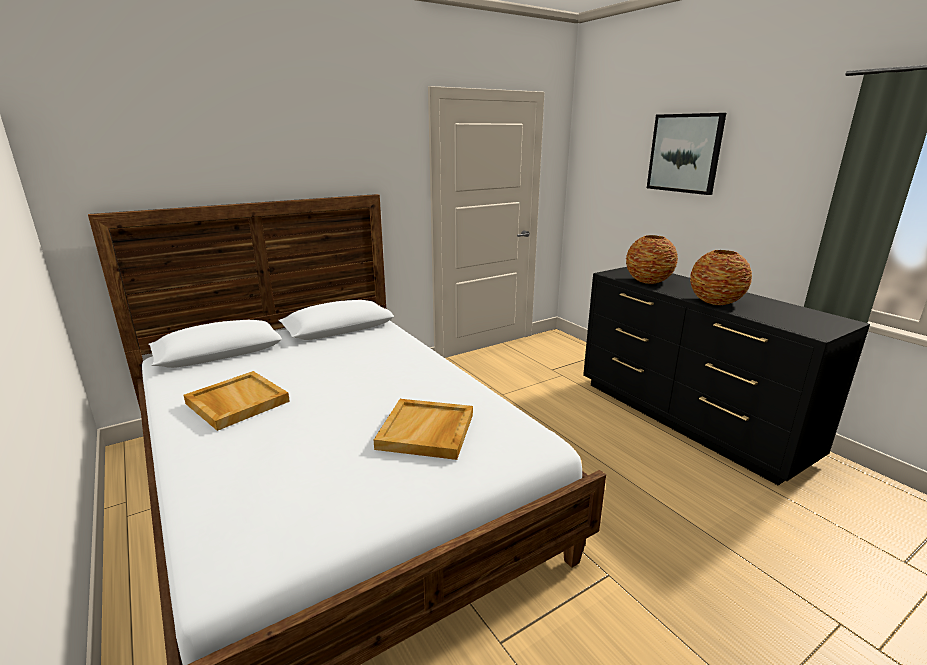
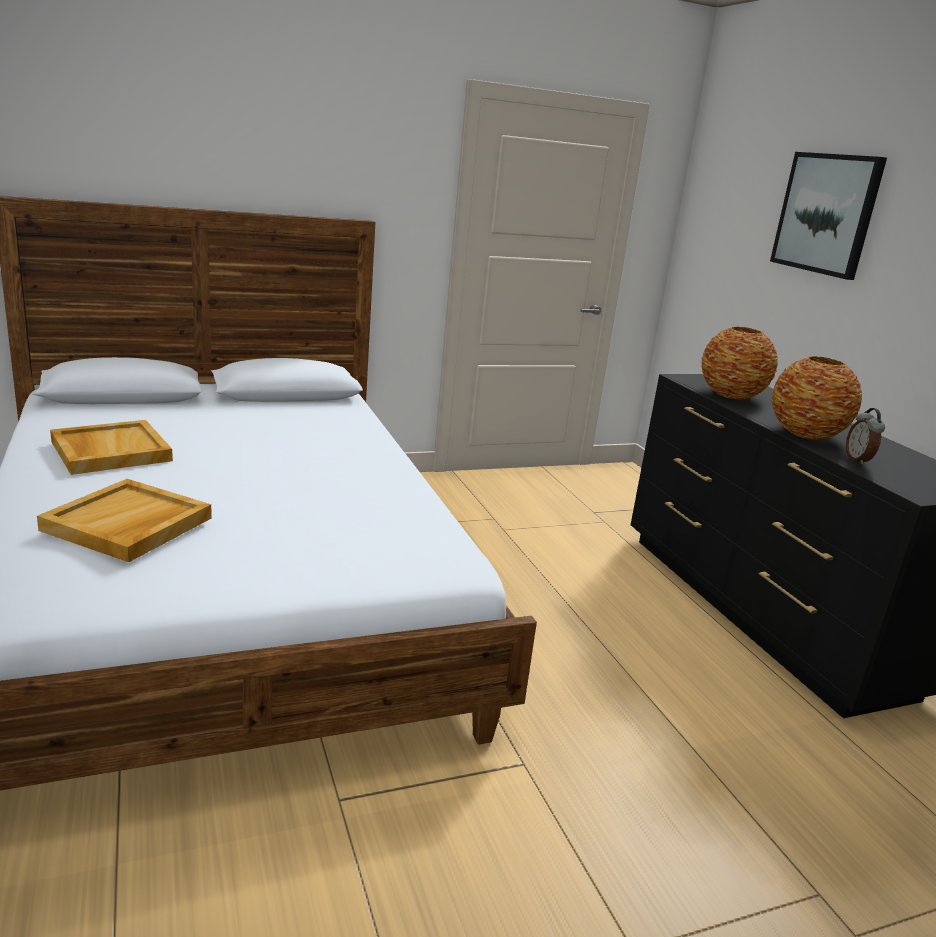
camera: 10 degrees right, 0 degrees up
(426, 432) = (317, 522): beige tray -> beige tray (128, 525)
(761, 315) = (858, 460): none -> alarm clock

